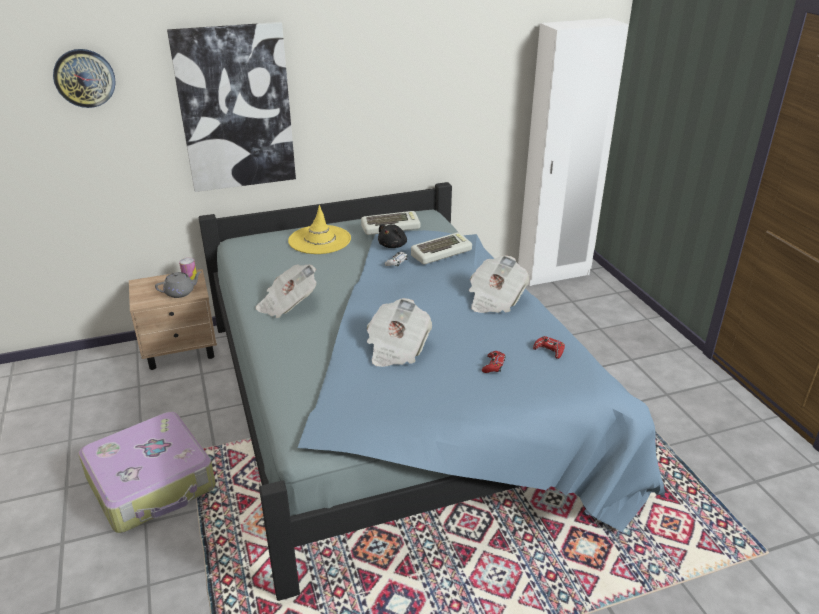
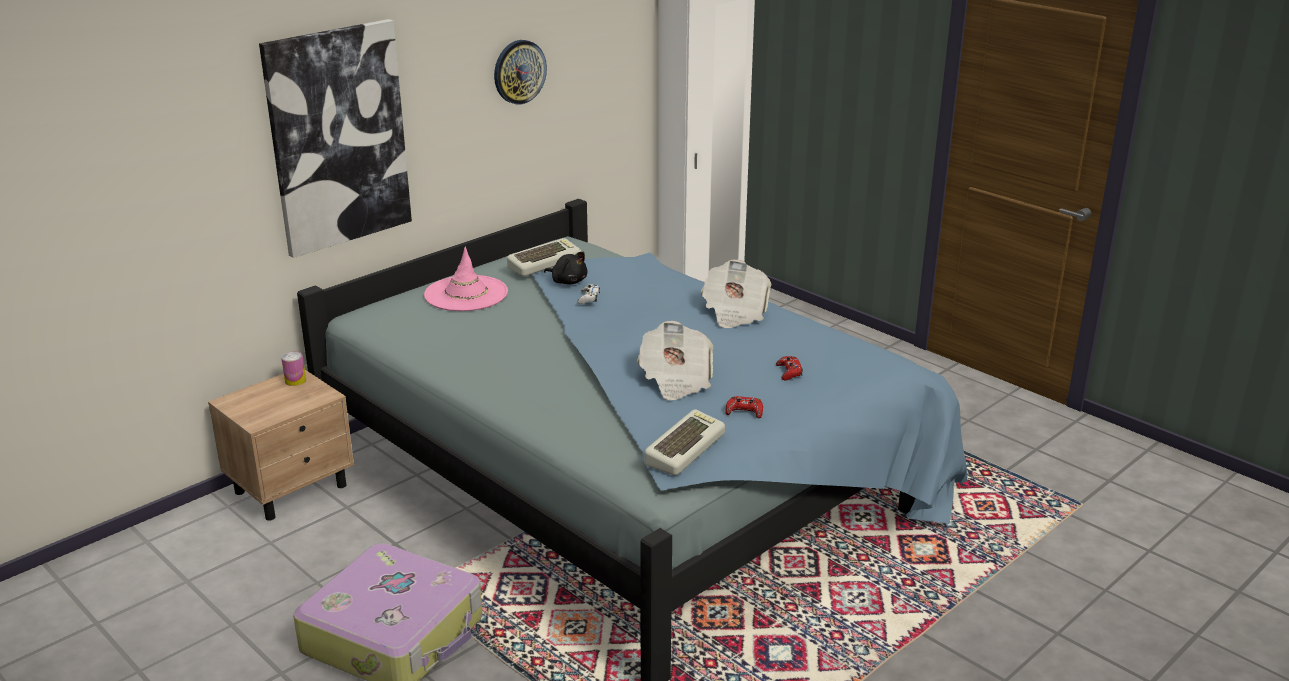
camera: 25 degrees left, 5 degrees down
(84, 78) = (157, 120): wall clock -> wall clock (519, 71)
(180, 292) = (301, 399): grey teapot -> none
(287, 305) = (500, 368): newspaper -> none
(319, 240) = (466, 294): yellow hat -> pink hat
(393, 245) = (568, 281): black plush toy -> black plush toy turned 60 degrees counterclockwise
(441, 252) = (630, 278): keyboard -> keyboard (683, 448)
(549, 350) = (831, 346): red game controller -> red game controller (744, 411)

